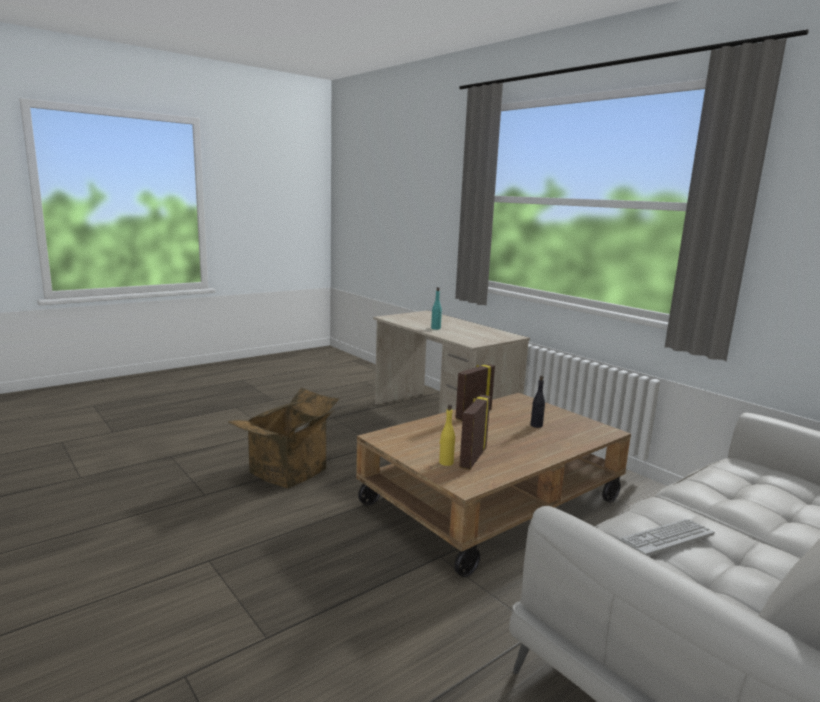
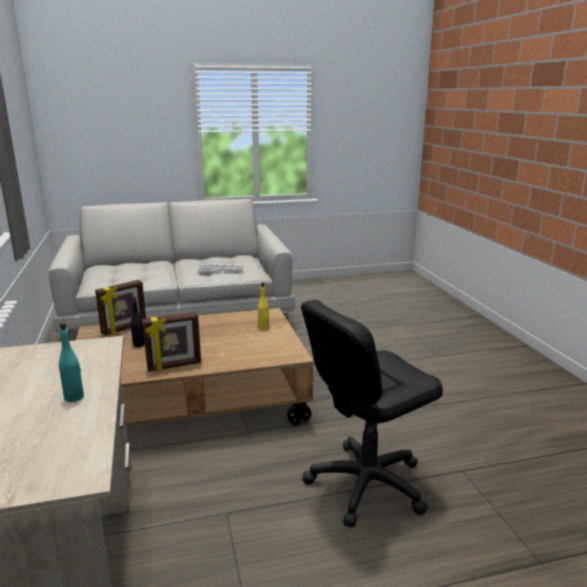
camera: 155 degrees left, 5 degrees up
(289, 472) = (366, 484): cardboard box -> black office chair
(472, 458) = (240, 327): picture frame -> picture frame (124, 329)

